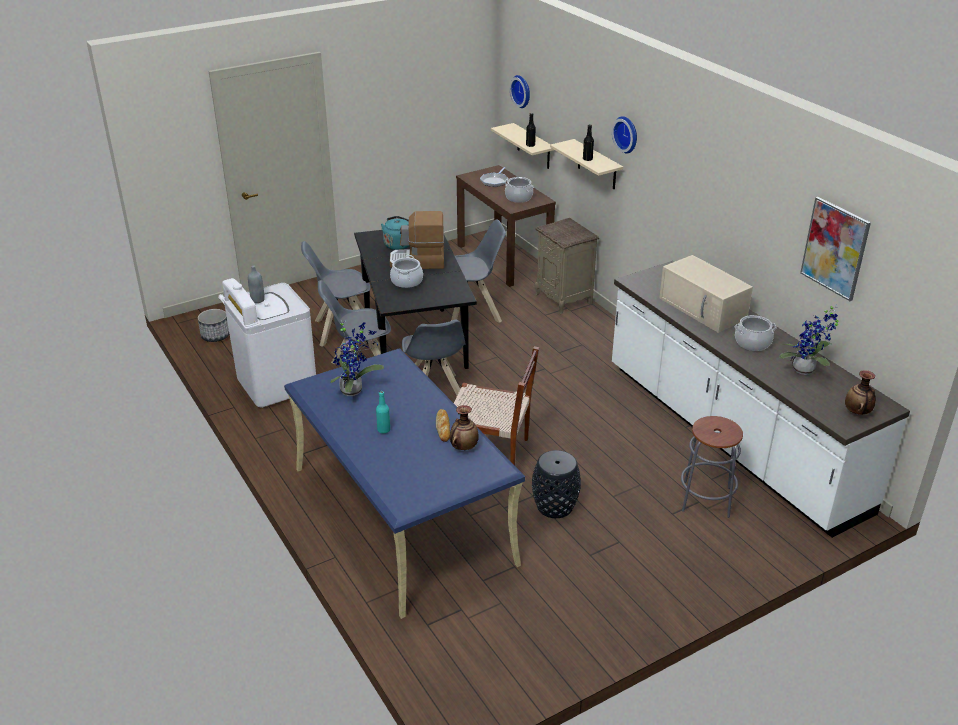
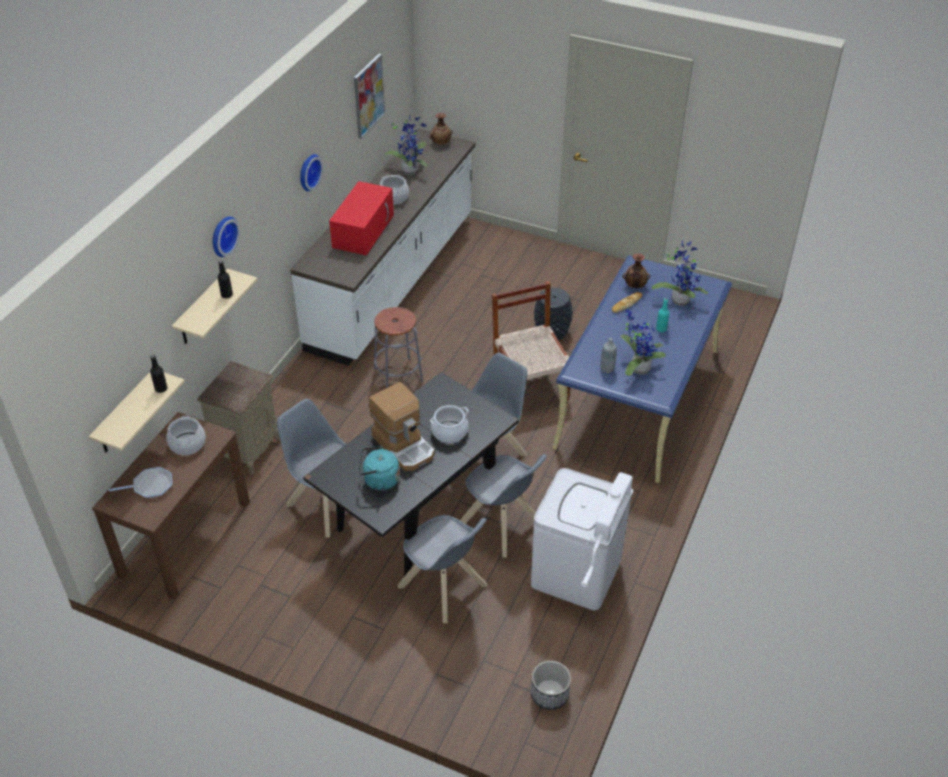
camera: 125 degrees left, 10 degrees up
(257, 300) = (582, 518): grey bottle -> grey bottle (607, 368)
(410, 466) = (679, 299): none -> potted plant
(522, 91) = (89, 383): wall clock -> wall clock (308, 172)
(704, 309) = (363, 230): beige microwave -> red microwave
(706, 499) = (475, 272): grey stool -> grey stool (398, 375)

